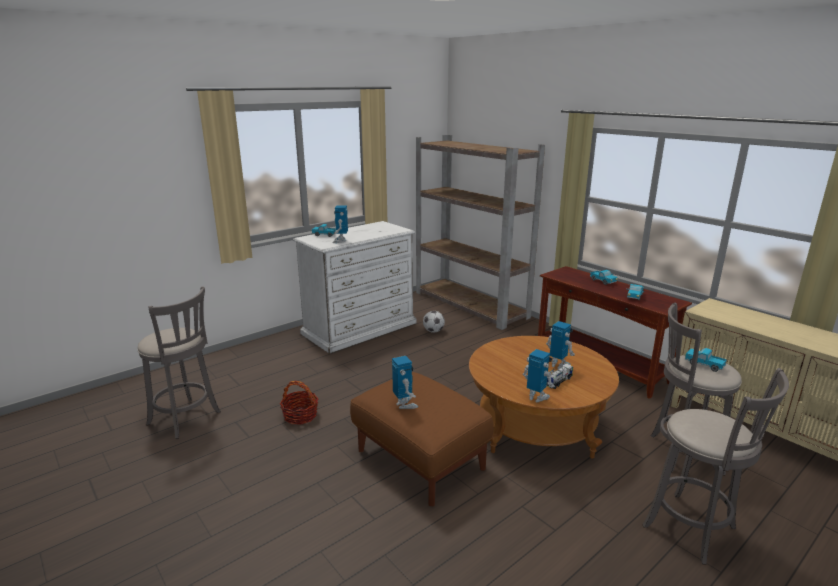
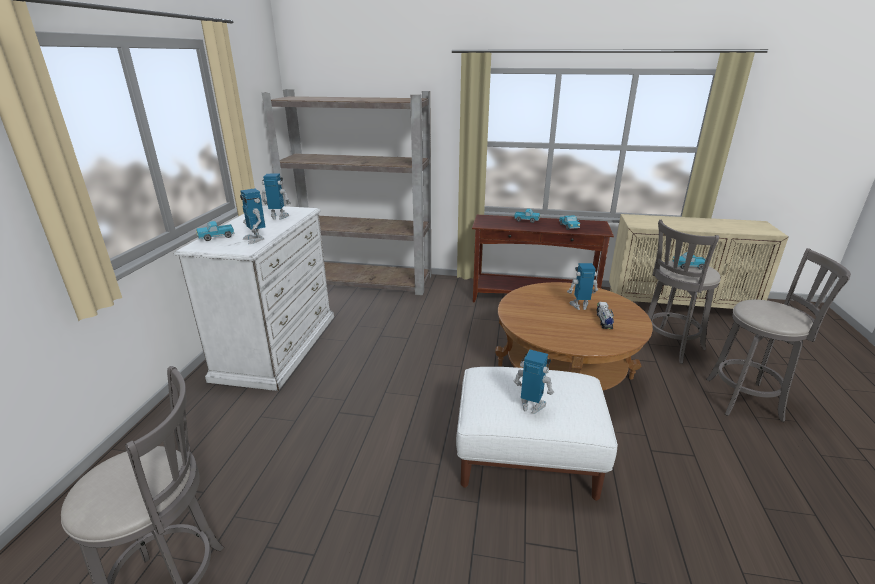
camera: 40 degrees left, 5 degrees up
(300, 415) = (344, 485): basket -> none
(420, 458) = (526, 457): brown ottoman -> white ottoman
(433, 331) = (362, 319): football -> none
(536, 397) = (614, 343): toy robot -> toy robot (278, 217)

